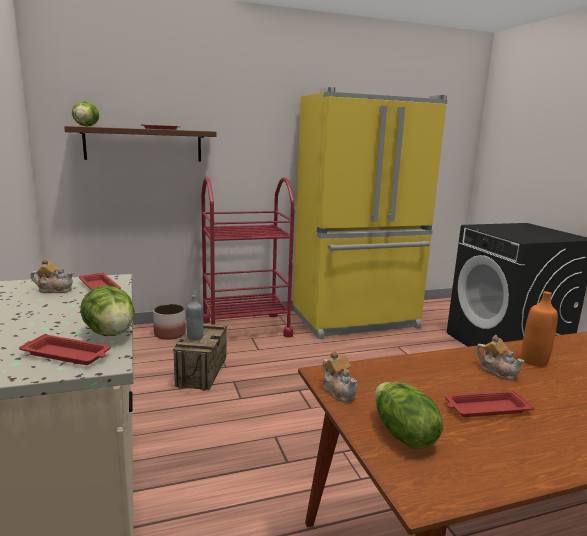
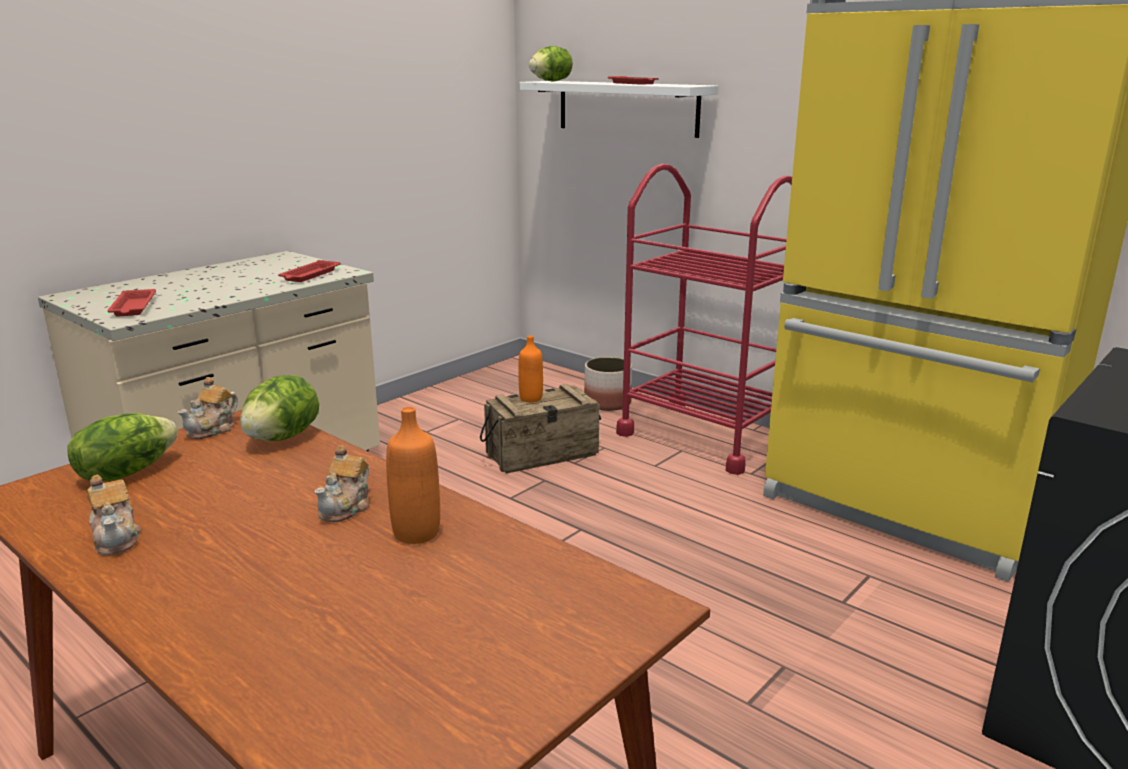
camera: 60 degrees right, 5 degrees up
(54, 290) = (286, 267): teapot -> teapot (117, 538)
(111, 333) = (189, 305): lettuce -> lettuce (282, 437)
(144, 144) = (627, 108): brown shelf -> white shelf
(195, 337) = (531, 398): grey bottle -> orange bottle
(485, 408) = (214, 509): red tray -> none

